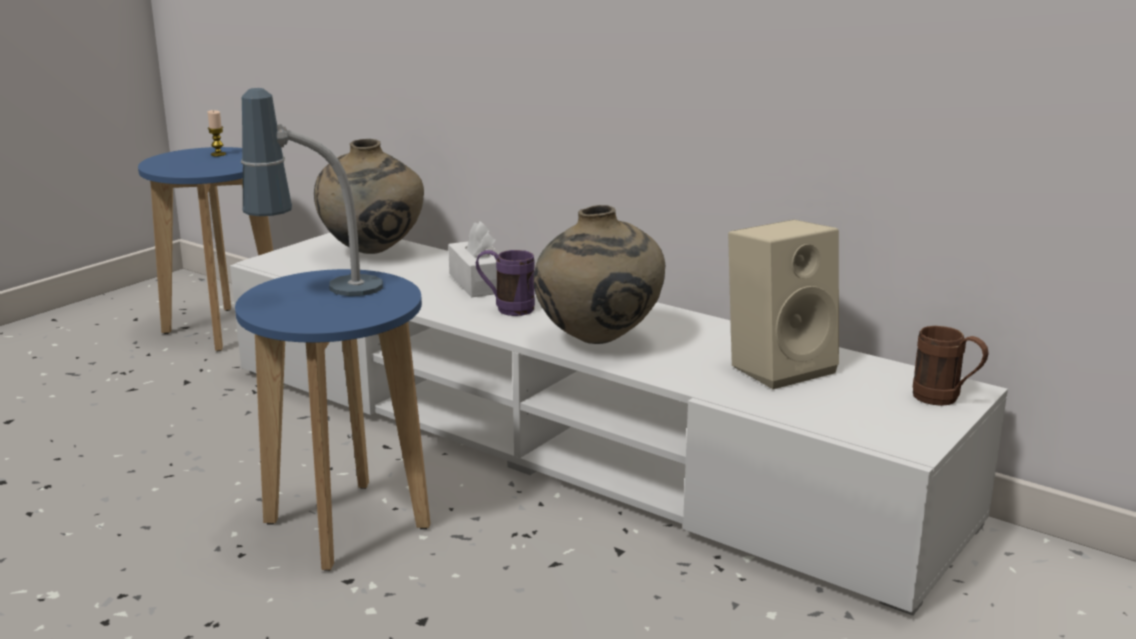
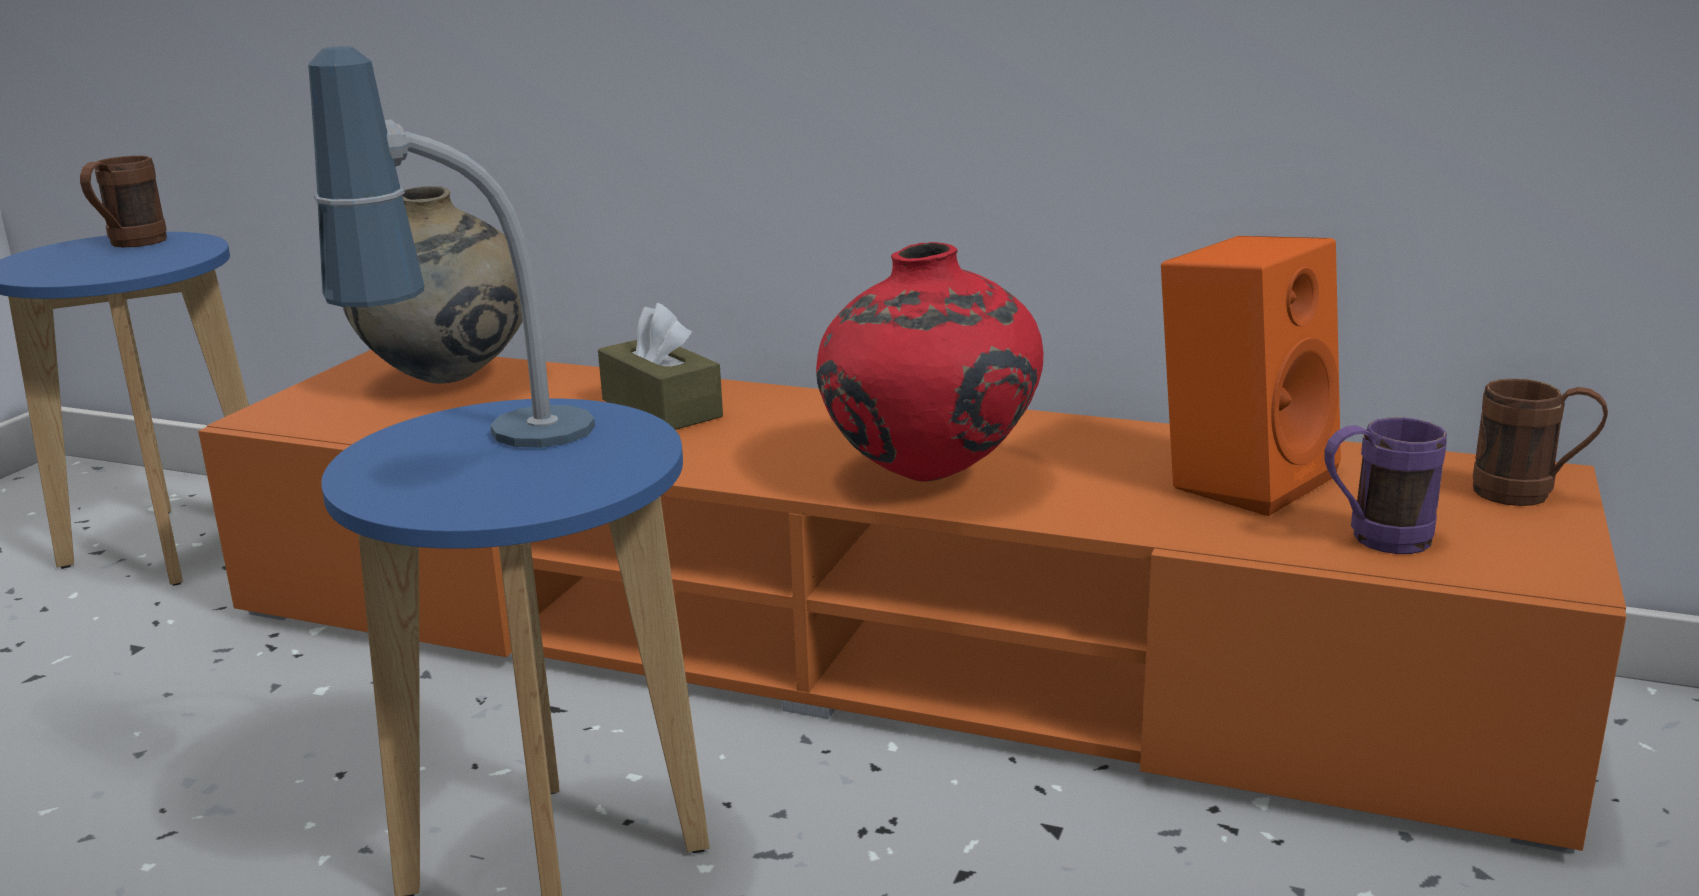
camera: 15 degrees left, 0 degrees up
(218, 154) = (129, 244): candle -> brown mug
(478, 283) = (661, 408): white tissue box -> brown tissue box
(506, 309) = (737, 444): purple mug -> purple mug (1373, 540)
(569, 441) = (858, 649): white tv stand -> orange tv stand
(598, 343) = (930, 480): beige vase -> red vase
(779, 366) = (1242, 478): beige speaker -> orange speaker

